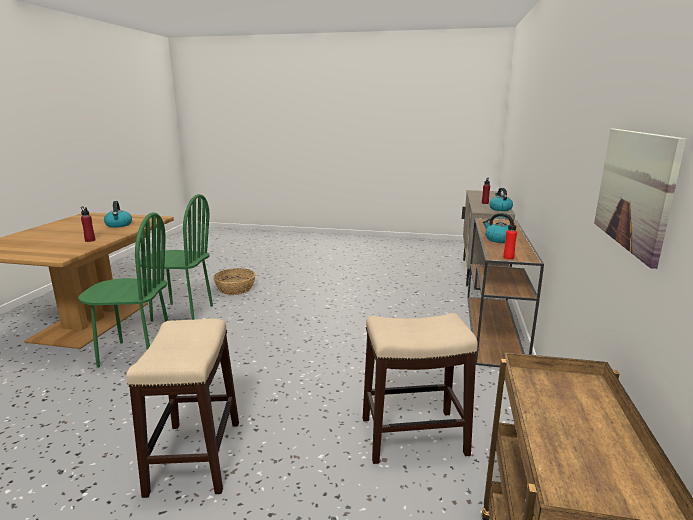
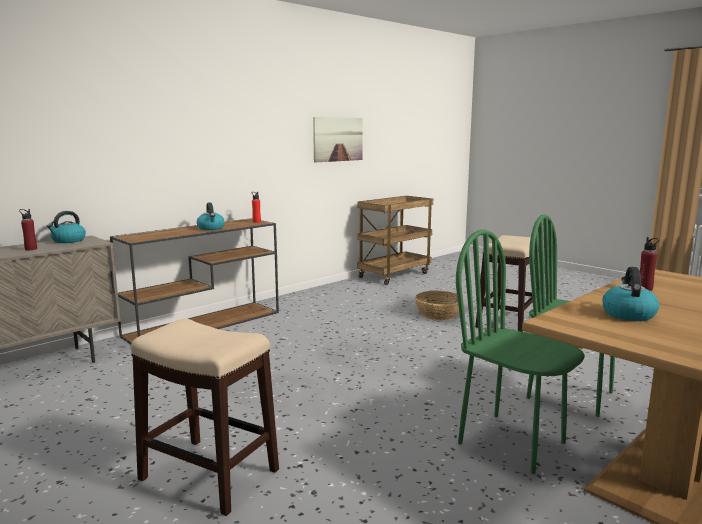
camera: 145 degrees left, 5 degrees down
(235, 289) = (397, 474): basket -> basket (439, 314)
(414, 436) = (377, 302): stool -> stool (208, 474)

